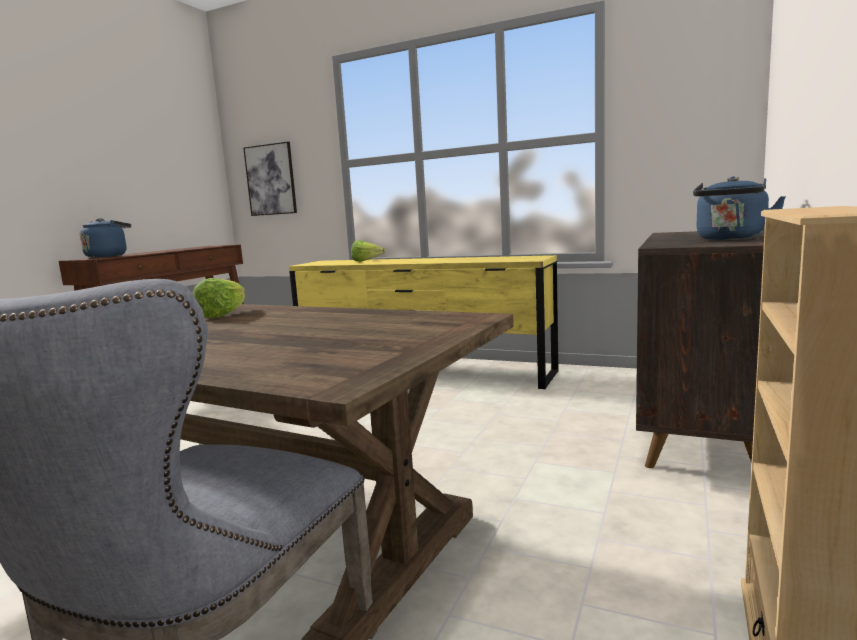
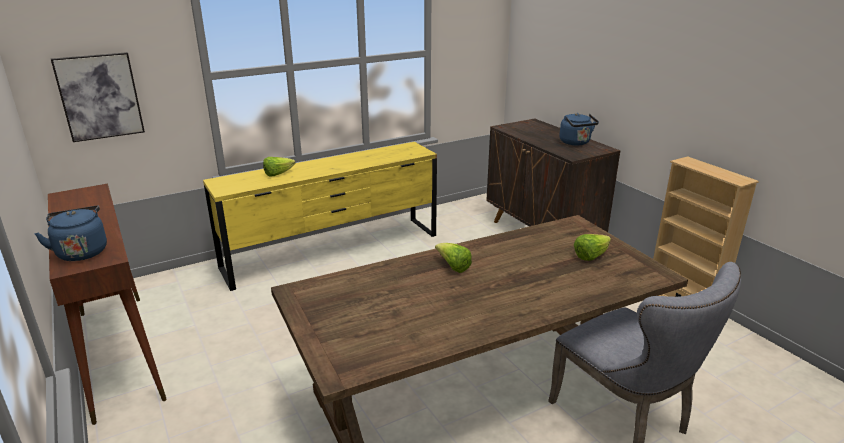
camera: 55 degrees left, 15 degrees up
(350, 341) = (591, 256): none -> lettuce

